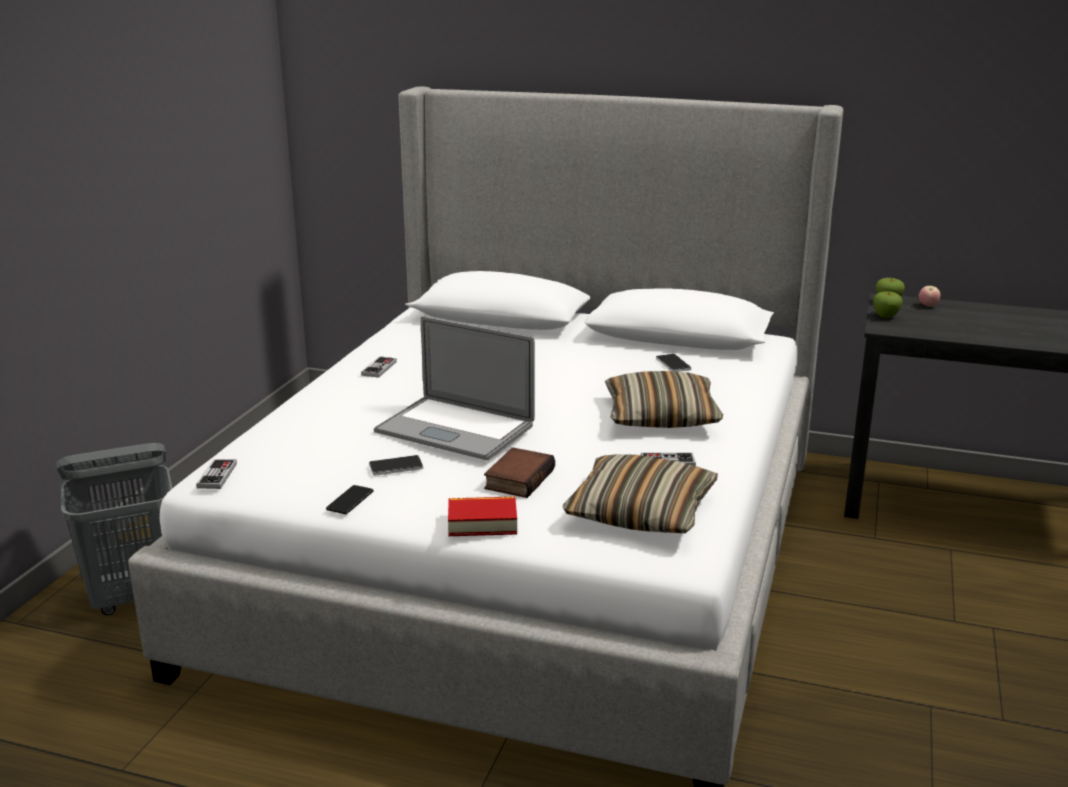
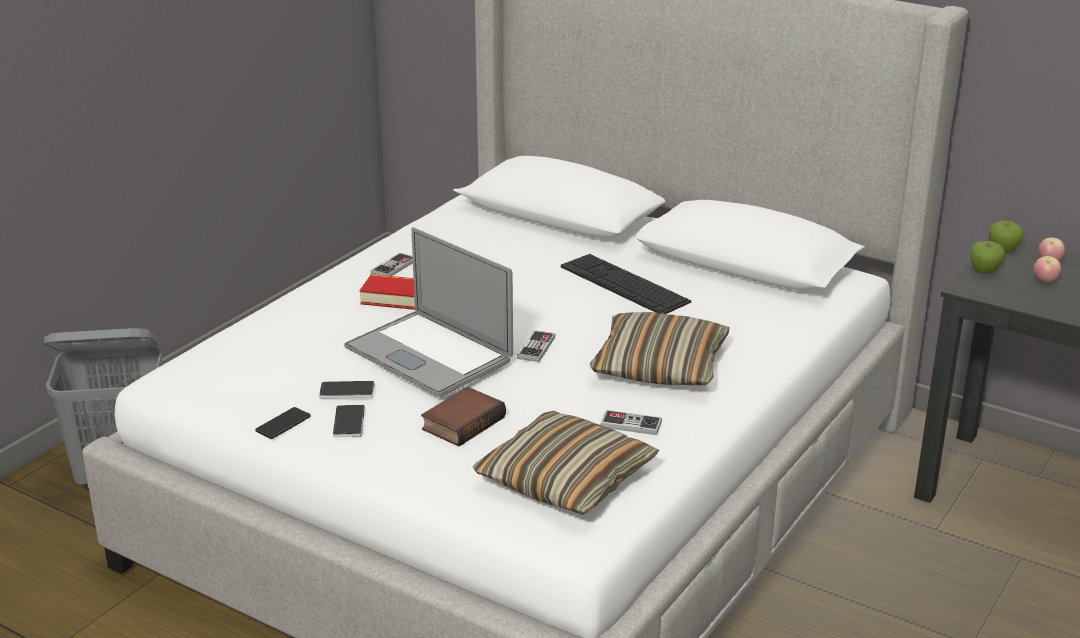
camera: 15 degrees right, 5 degrees up
(217, 476) = (172, 377): game controller -> game controller (536, 348)
(482, 523) = (397, 469): book -> book (393, 298)
(589, 361) = (624, 284): none -> keyboard
(673, 364) = (716, 300): phone -> phone (349, 422)
(935, 318) = (1045, 281): none -> apple

